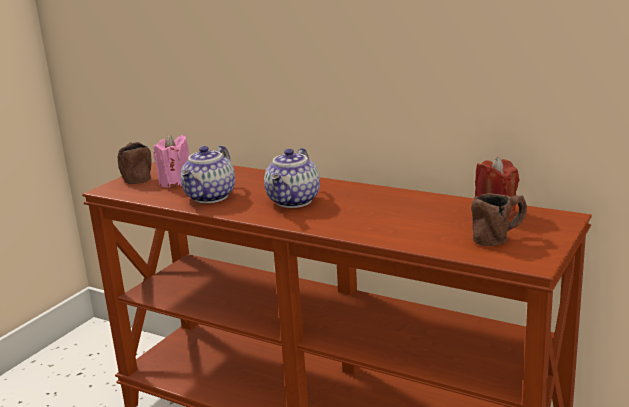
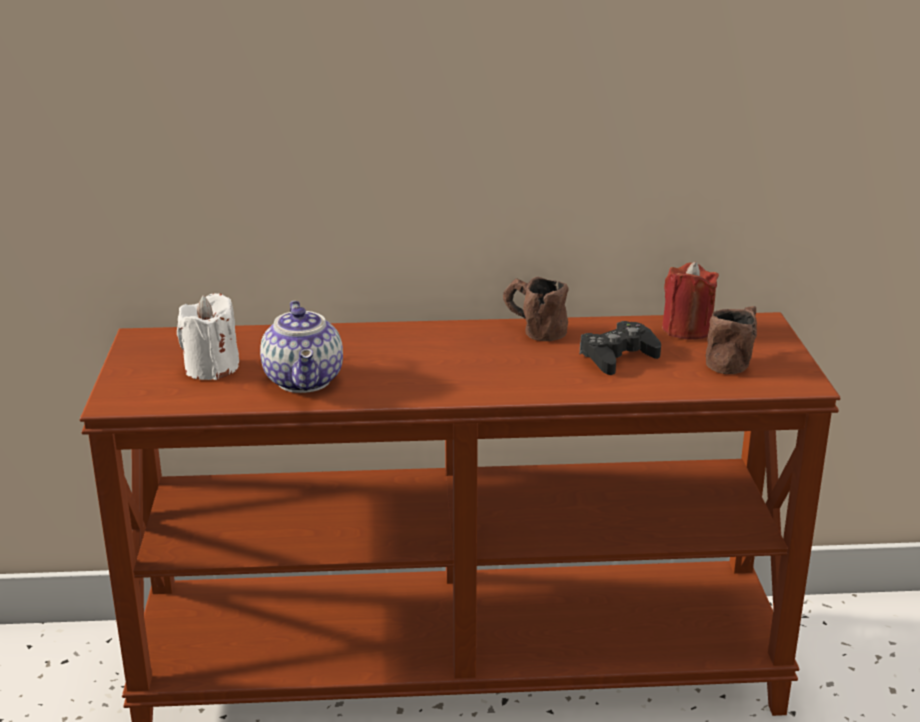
camera: 35 degrees left, 5 degrees up
(135, 177) = (129, 373): brown mug -> brown mug (533, 330)
(175, 182) = (211, 368): pink candle -> white candle
(294, 201) = (433, 363): teapot -> none
(417, 219) = (618, 357): none -> black game controller

